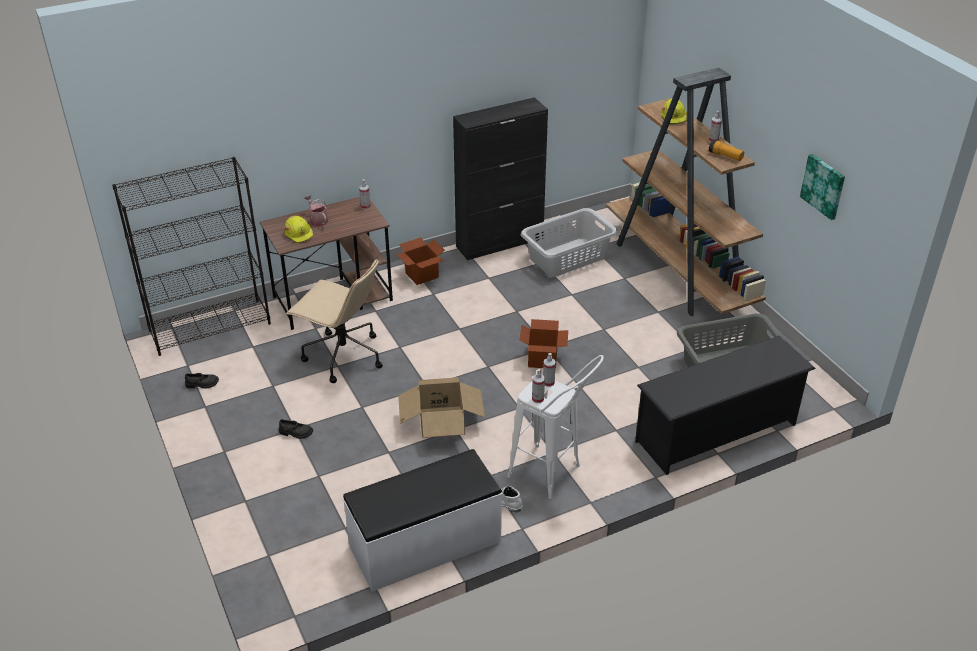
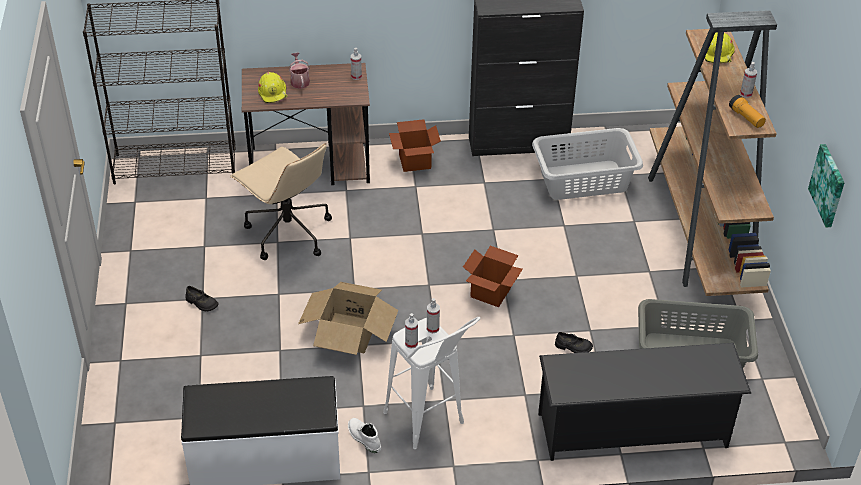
camera: 20 degrees right, 5 degrees up
(202, 384) = (139, 226): black shoe -> black shoe (573, 347)

